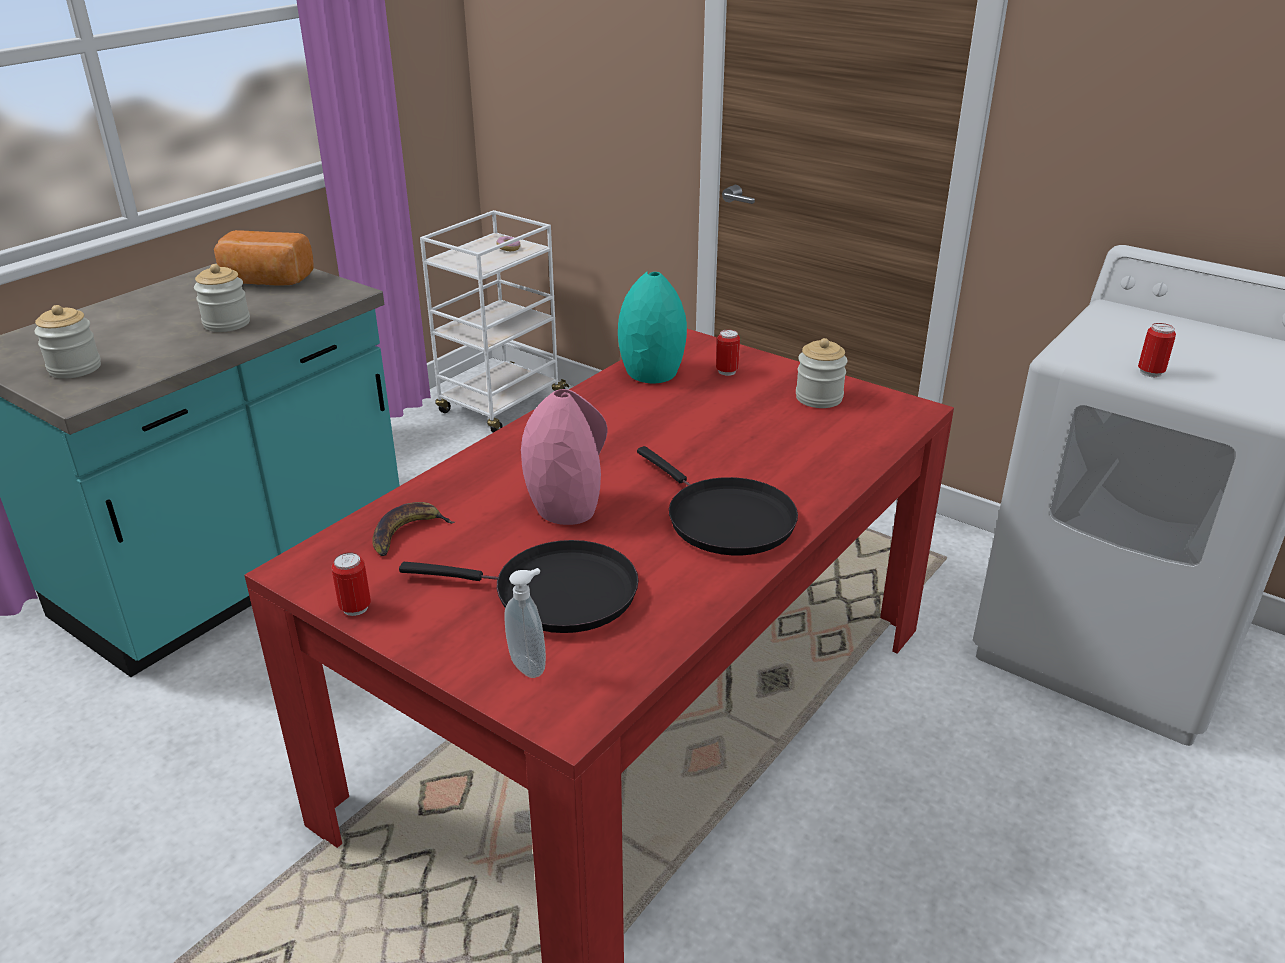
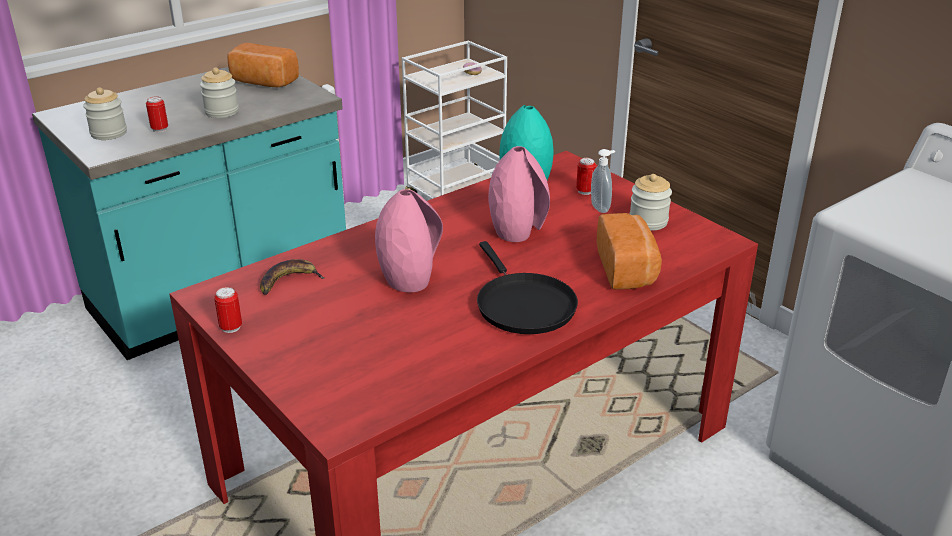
camera: 15 degrees right, 0 degrees up
(529, 665) = (329, 386): soap dispenser -> soap dispenser (601, 208)
(556, 594) = (372, 340): black frying pan -> none
(671, 429) = (517, 231): none -> pink vase
(825, 457) = (628, 269): none -> bread
(1150, 372) = (912, 235): can -> can (160, 129)

